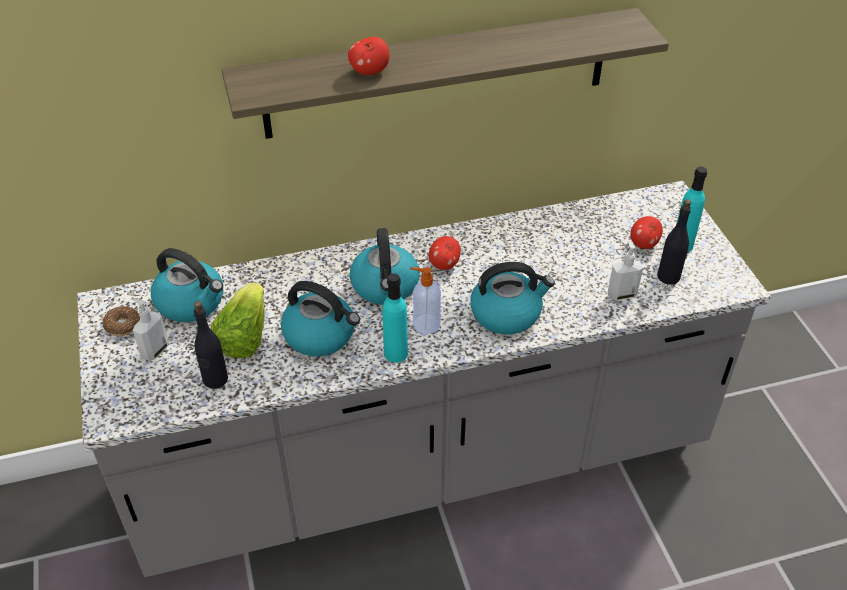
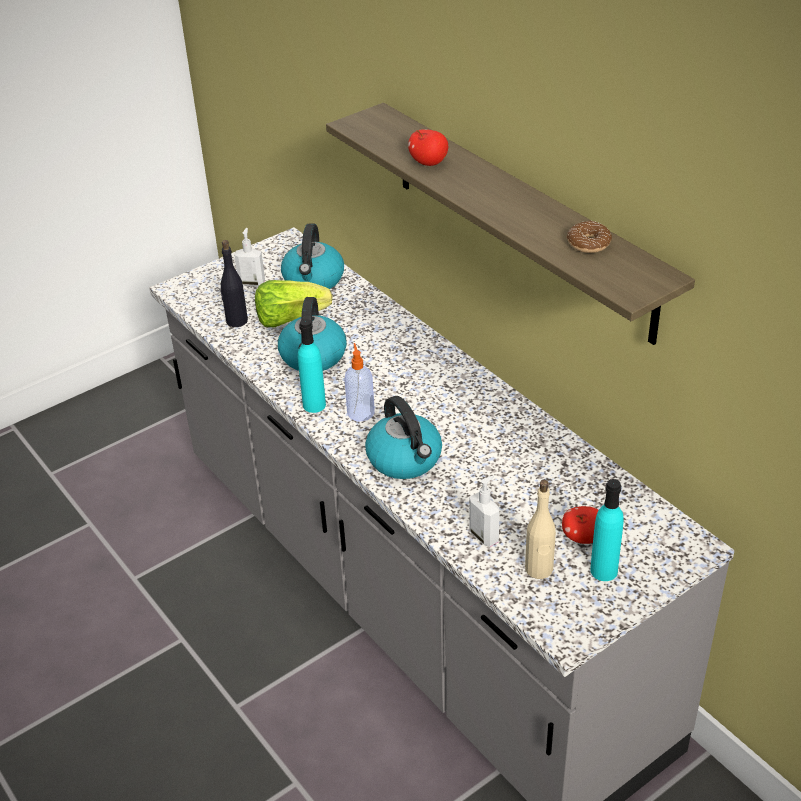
camera: 70 degrees right, 5 degrees down
(122, 325) = (270, 259): donut -> donut (588, 243)
(385, 286) = (395, 374): kettle -> none
(444, 264) = (449, 401): apple -> none
(669, 277) = (539, 569): black bottle -> beige bottle

